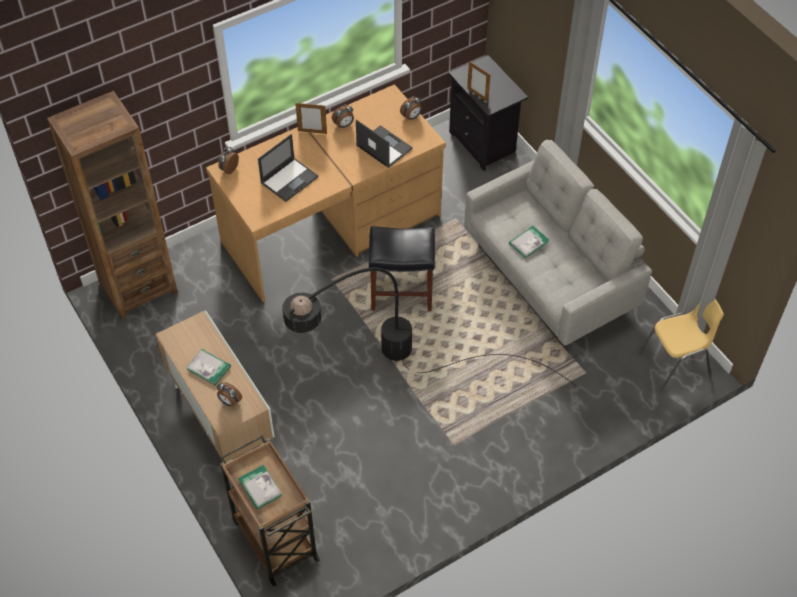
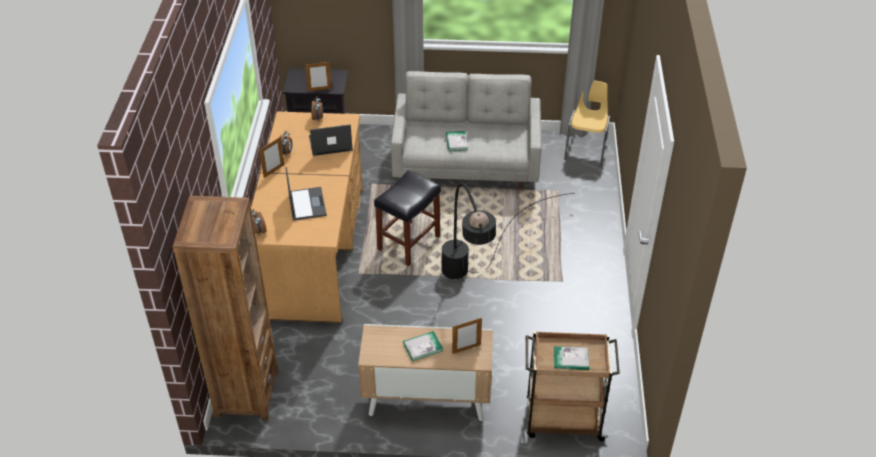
camera: 55 degrees left, 10 degrees down
(229, 401) = (466, 349): alarm clock -> picture frame

